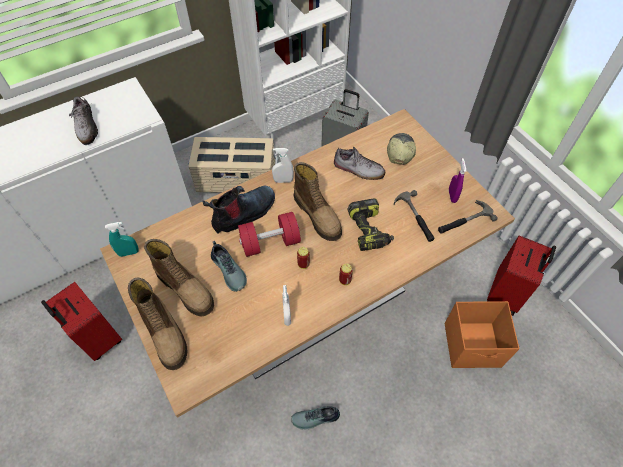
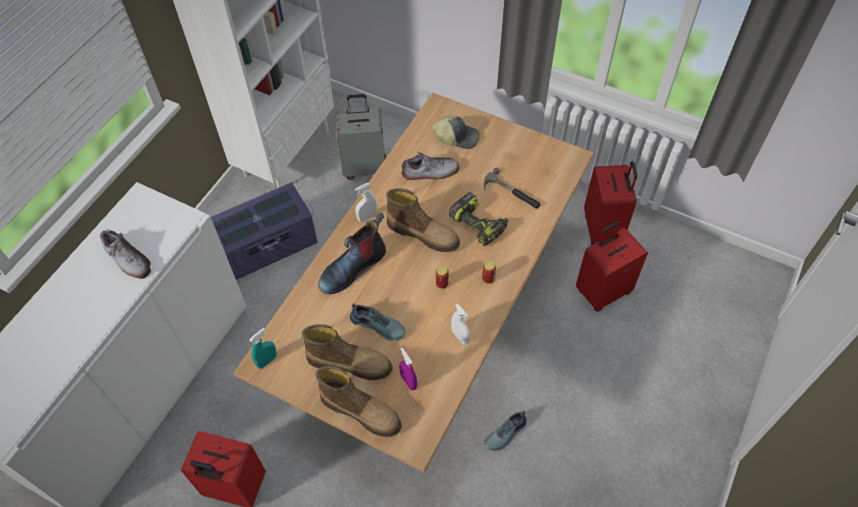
camera: 30 degrees left, 0 degrees up
(236, 179) = (266, 247): beige storage box -> purple storage box
(244, 214) = (353, 267): boot -> boot turned 150 degrees counterclockwise
(270, 242) = (397, 280): red dumbbell -> none
(400, 151) = (457, 137): cap -> cap turned 120 degrees clockwise
(452, 196) = (530, 157): purple spray bottle -> purple spray bottle (408, 381)
(464, 220) = (553, 175): hammer -> none
(473, 345) = (602, 291): orange storage box -> red suitcase

